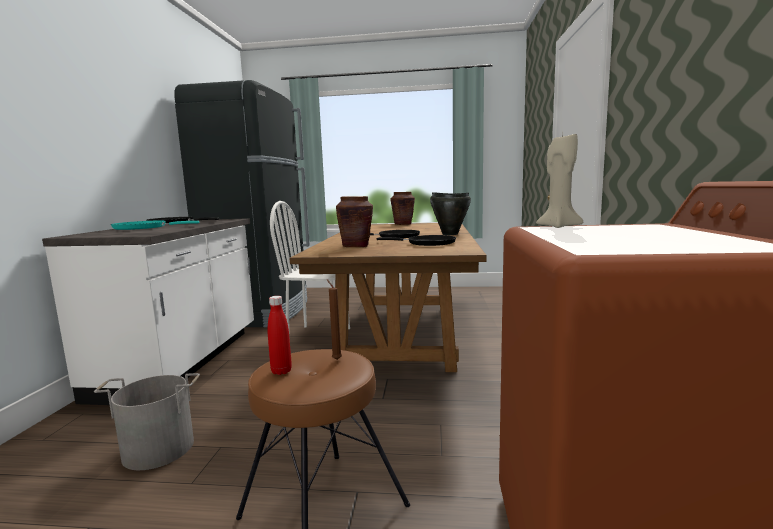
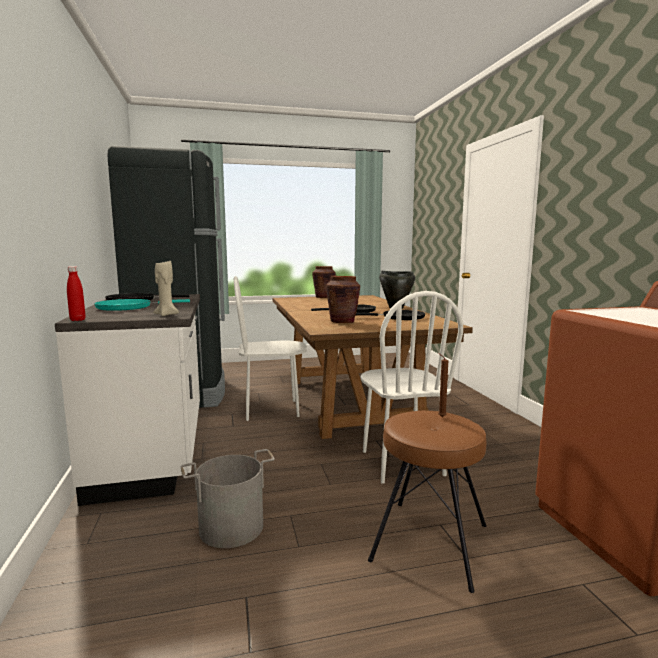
camera: 20 degrees left, 0 degrees up
(281, 371) = (416, 429): red bottle -> red bottle (77, 320)
(388, 408) = (401, 463): none -> white chair
(558, 226) = (591, 309): beige candle -> beige candle (166, 315)

